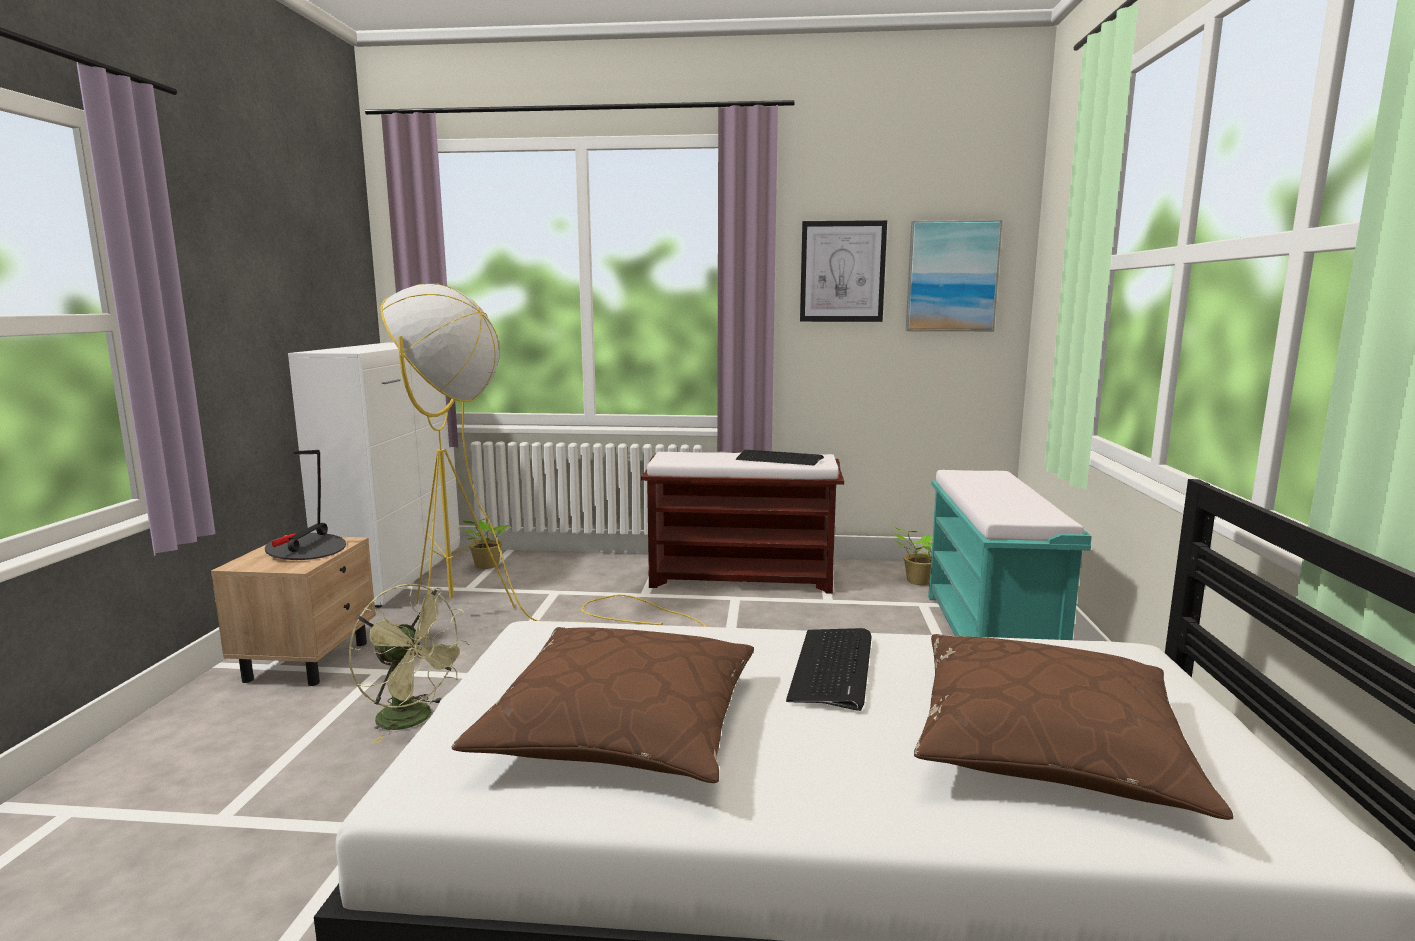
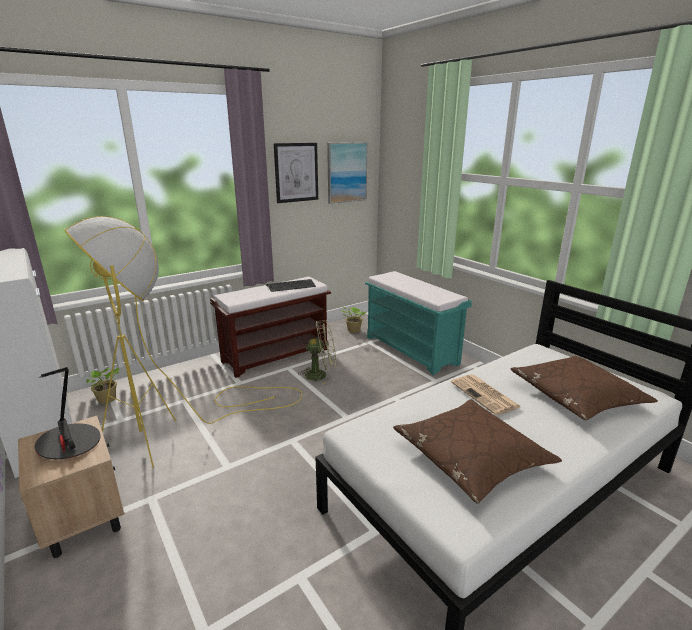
camera: 40 degrees left, 10 degrees up
(414, 720) = (224, 513): green fan -> green fan (320, 375)
(833, 668) = (485, 395): keyboard -> newspaper

